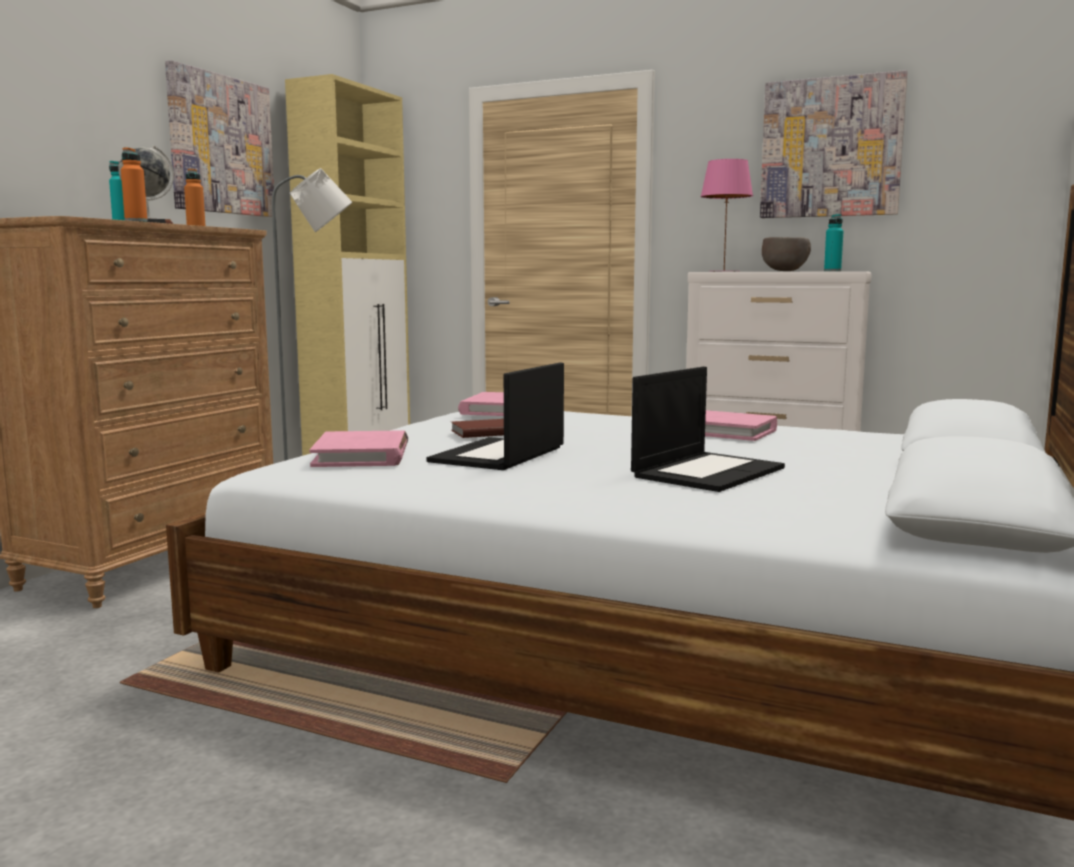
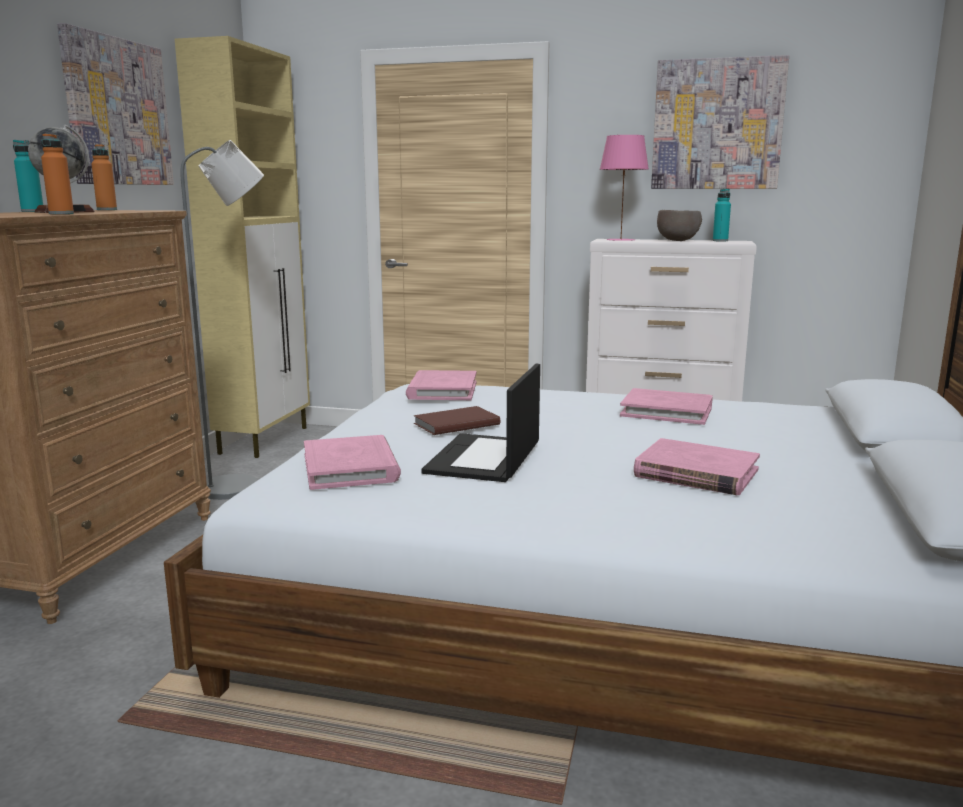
camera: 10 degrees left, 5 degrees up
(708, 472) = (696, 473): laptop -> pink book

